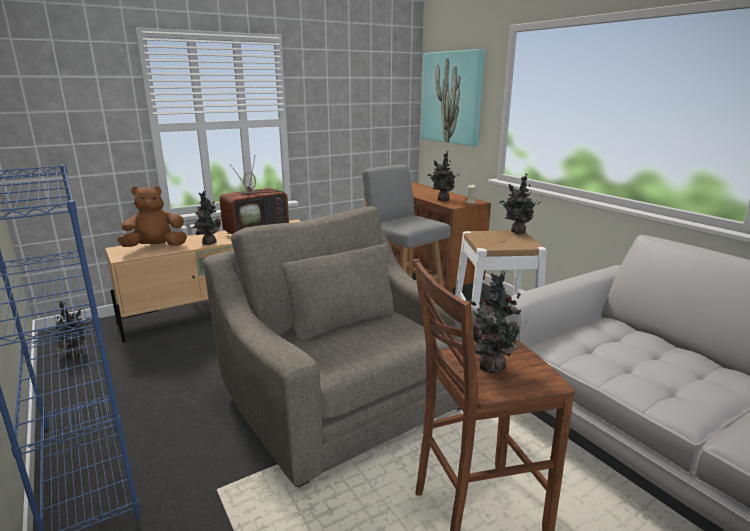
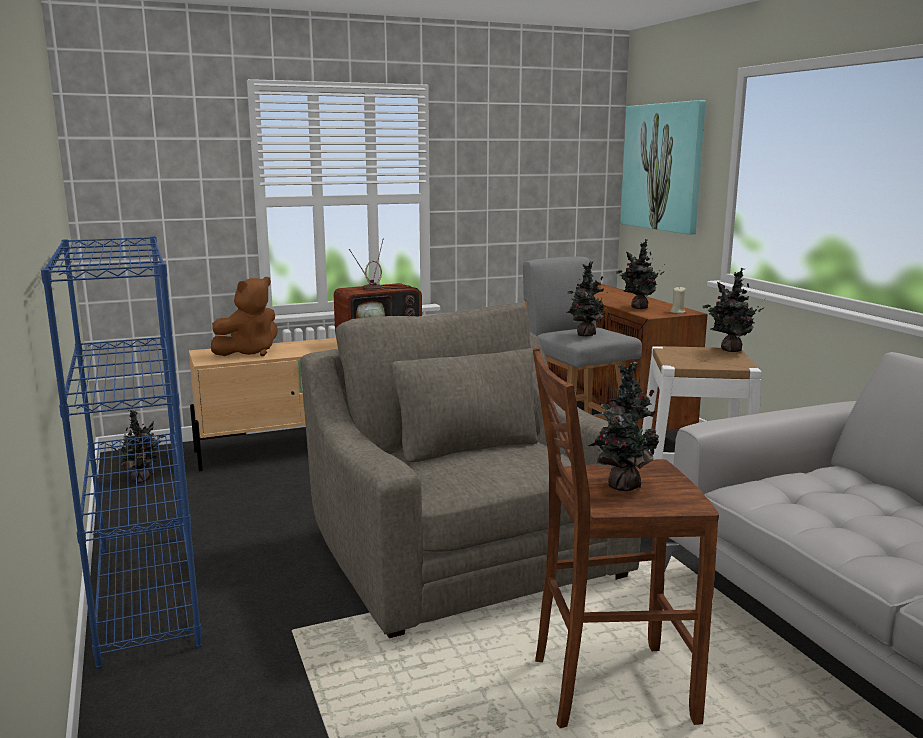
camera: 10 degrees right, 5 degrees down
(155, 247) = (249, 352): brown plush toy -> brown plush toy turned 150 degrees clockwise
(208, 243) = (315, 350): potted plant -> potted plant (584, 334)

